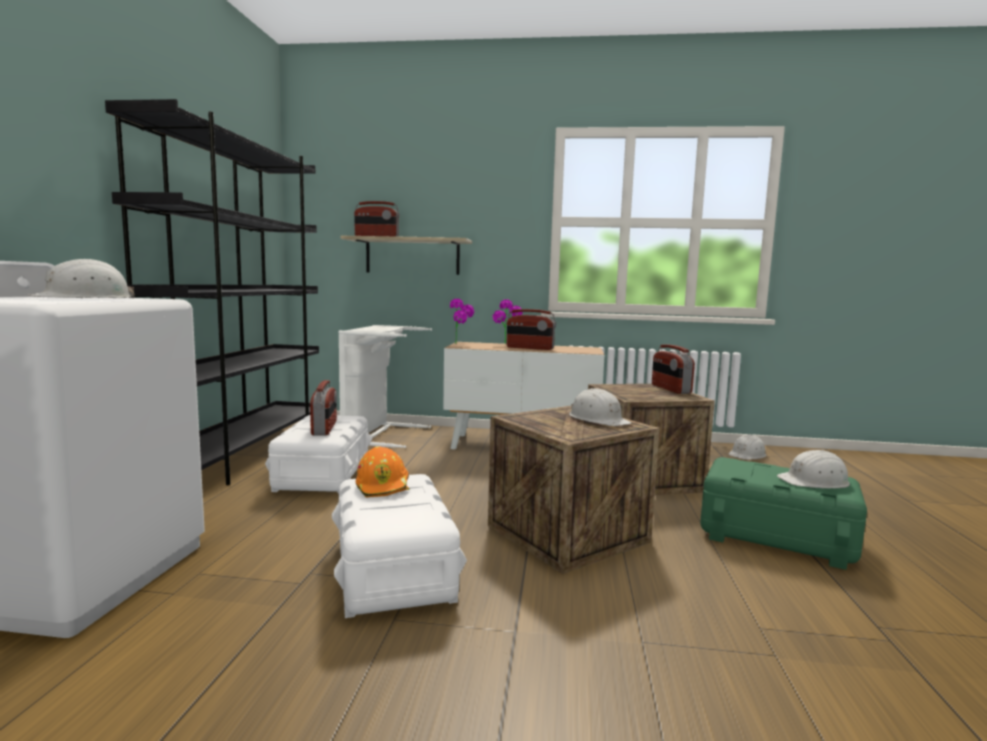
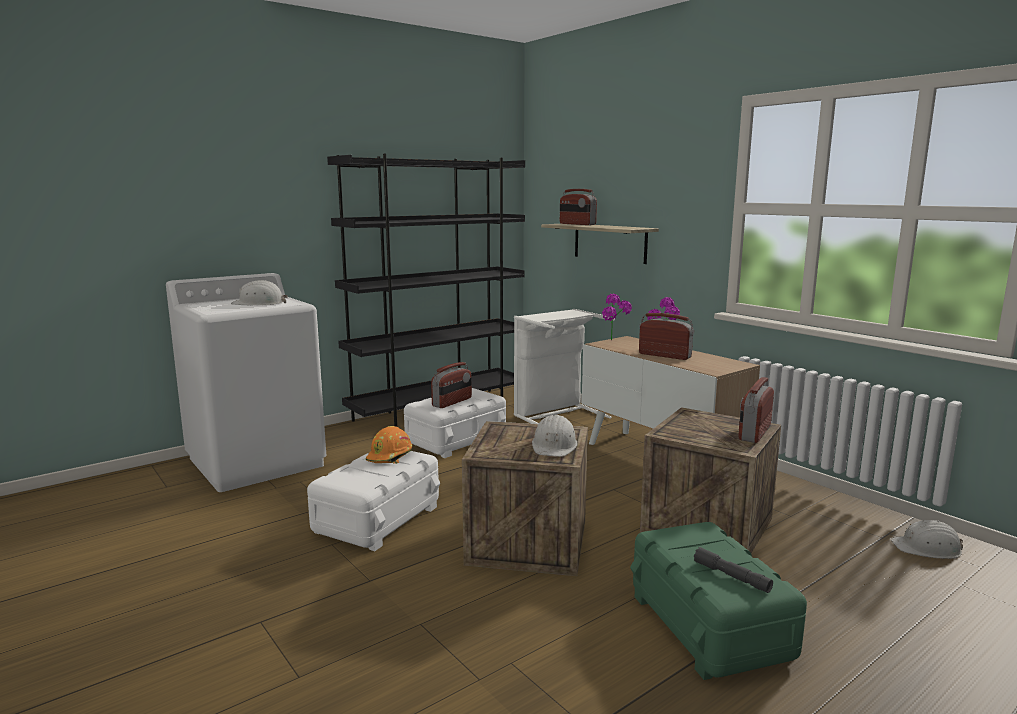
camera: 45 degrees right, 5 degrees up
(529, 348) = (665, 355): radio -> radio turned 150 degrees clockwise
(814, 481) = (731, 576): white hard hat -> grey flashlight

